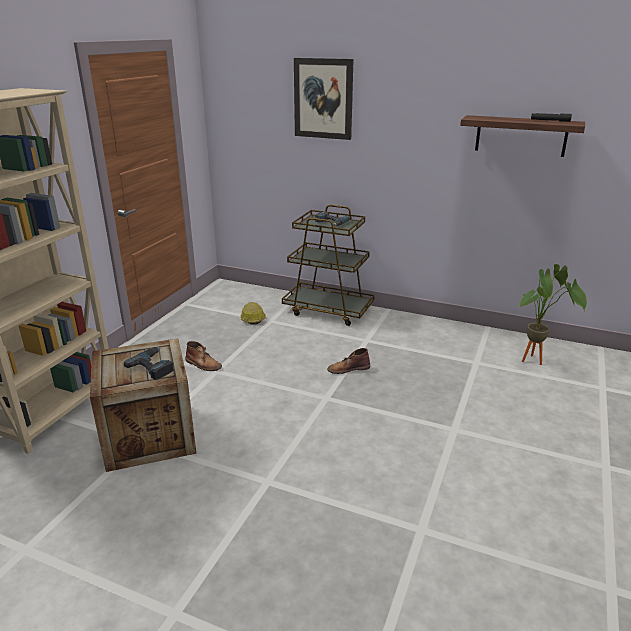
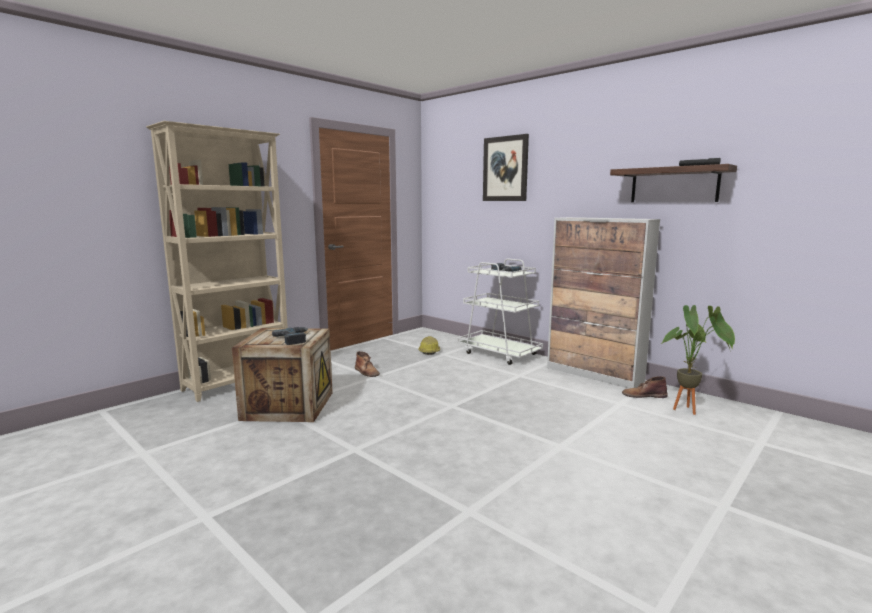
camera: 20 degrees right, 15 degrees down
(328, 310) = (499, 353): brown cart -> white cart
(348, 368) = (487, 390): brown boot -> brown boot (643, 395)
(434, 326) = (594, 374): none -> cabinet

